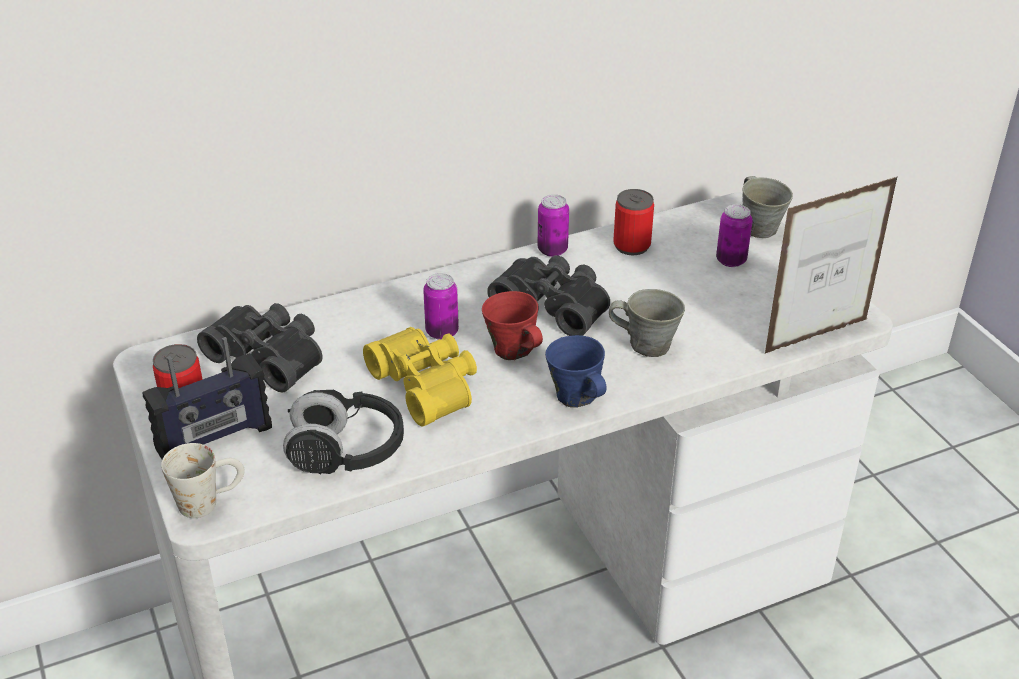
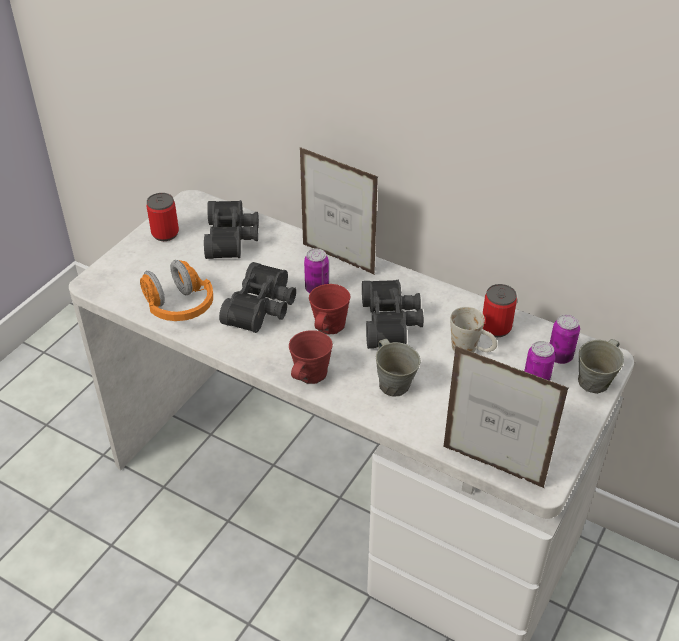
camera: 55 degrees right, 5 degrees up
(210, 501) = (104, 280): white mug -> white mug (471, 350)
(215, 440) = (150, 256): radio -> none
(346, 452) = (179, 306): black headphones -> orange headphones
(408, 295) = (338, 259): none -> picture frame
(428, 384) = (263, 308): yellow binoculars -> black binoculars
(552, 250) = (449, 294): can -> can (559, 357)
(577, 397) = (309, 375): blue mug -> red mug

